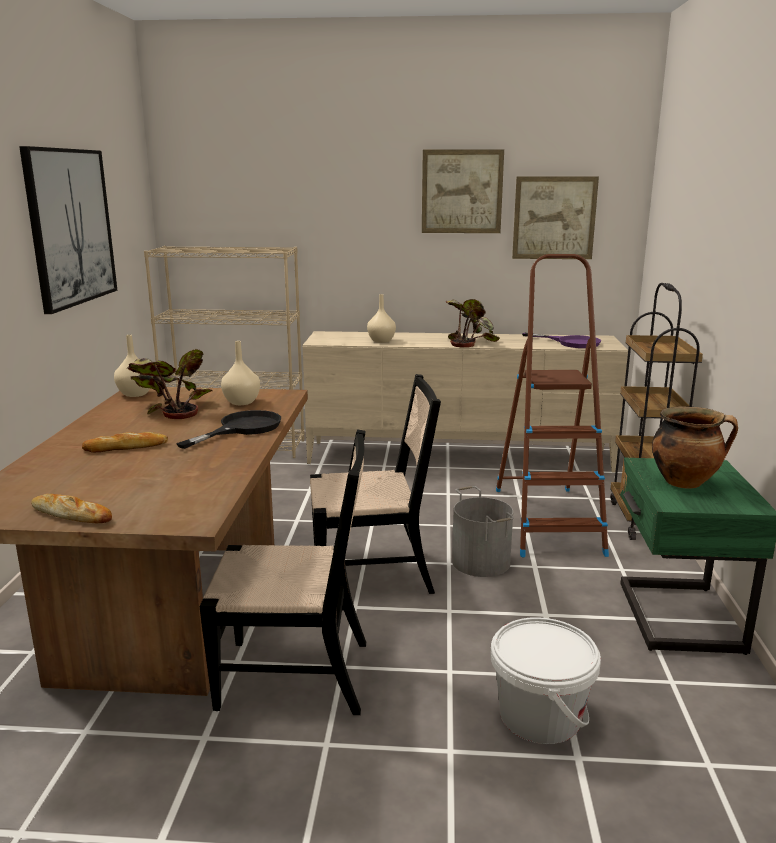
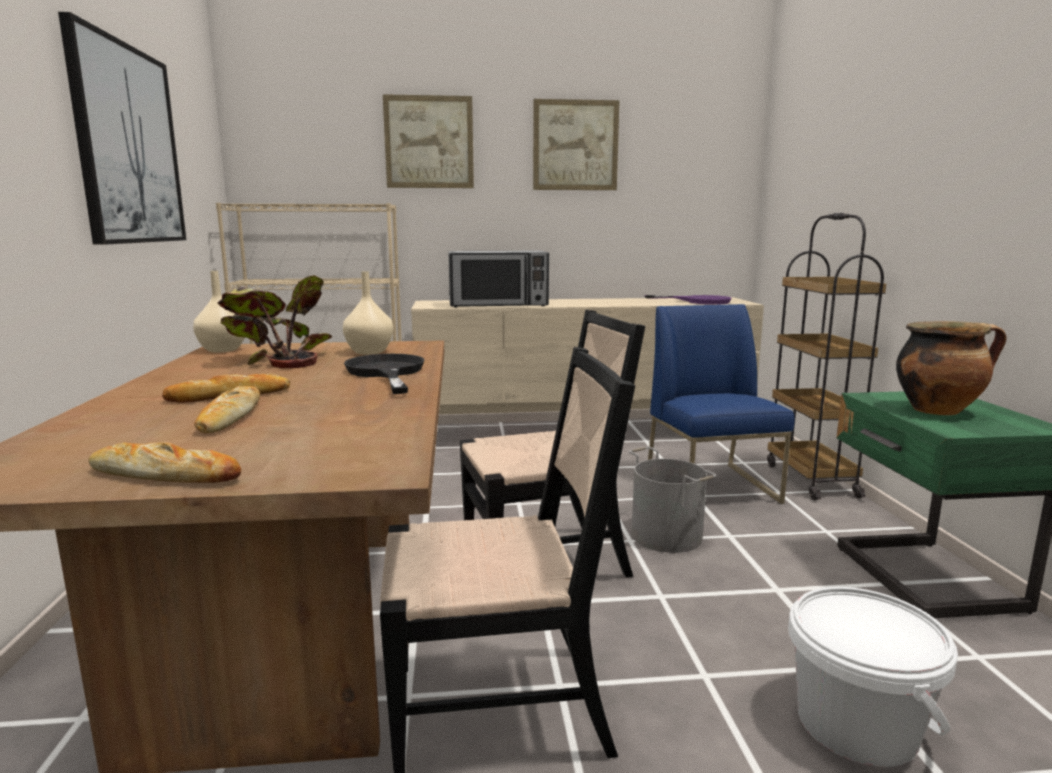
camera: 10 degrees left, 5 degrees down
(121, 468) = (230, 416): none -> bread
(242, 428) = (386, 373): black frying pan -> black frying pan turned 45 degrees counterclockwise
(382, 341) = (498, 304): beige vase -> microwave
(470, 341) = (594, 303): potted plant -> none
(547, 520) = (712, 487): brown step ladder -> blue chair
(554, 218) = (671, 174): picture -> picture (429, 142)

